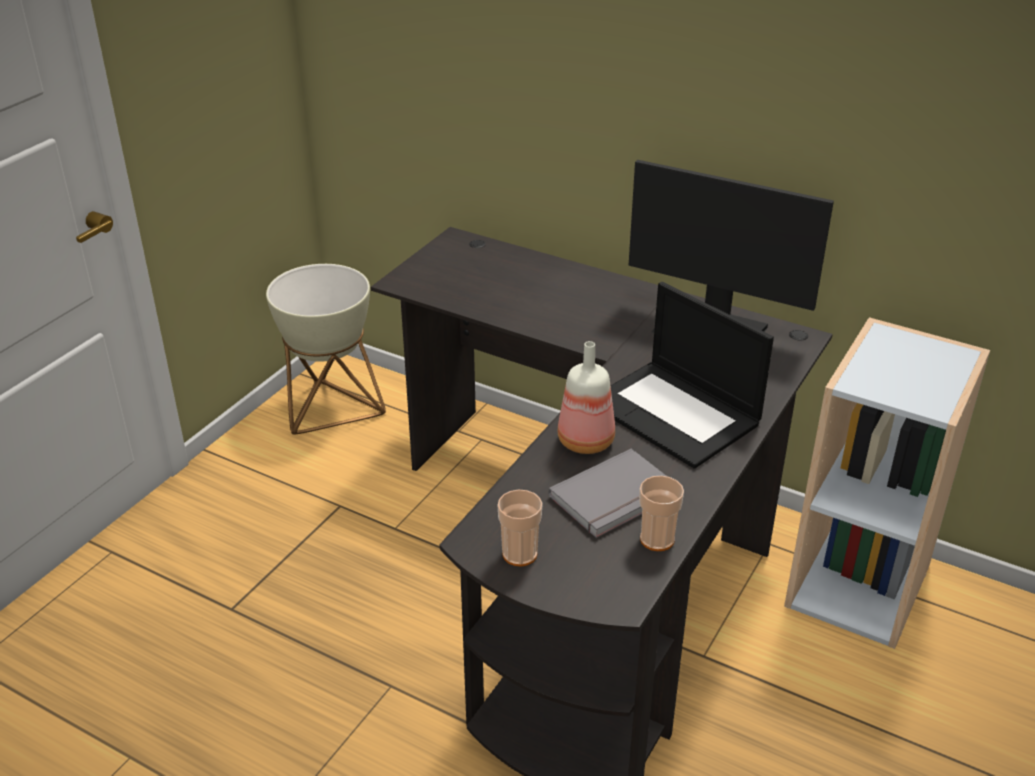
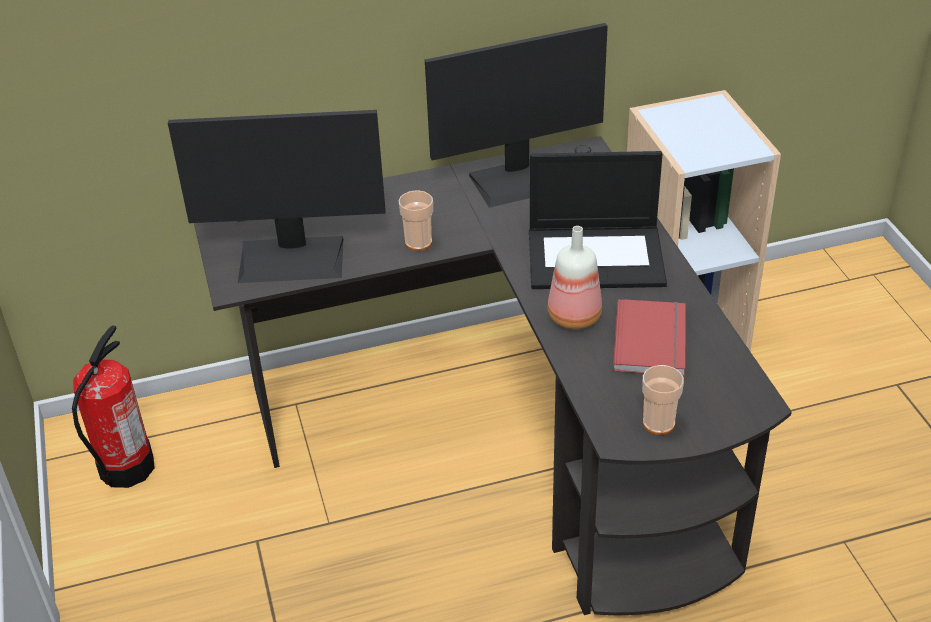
camera: 45 degrees left, 5 degrees up
(332, 408) = (126, 468): planter -> fire extinguisher
(463, 286) = (292, 258): none -> monitor
(616, 497) = (653, 340): grey book -> red book
(657, 539) = (717, 349): cup -> cup (418, 242)

